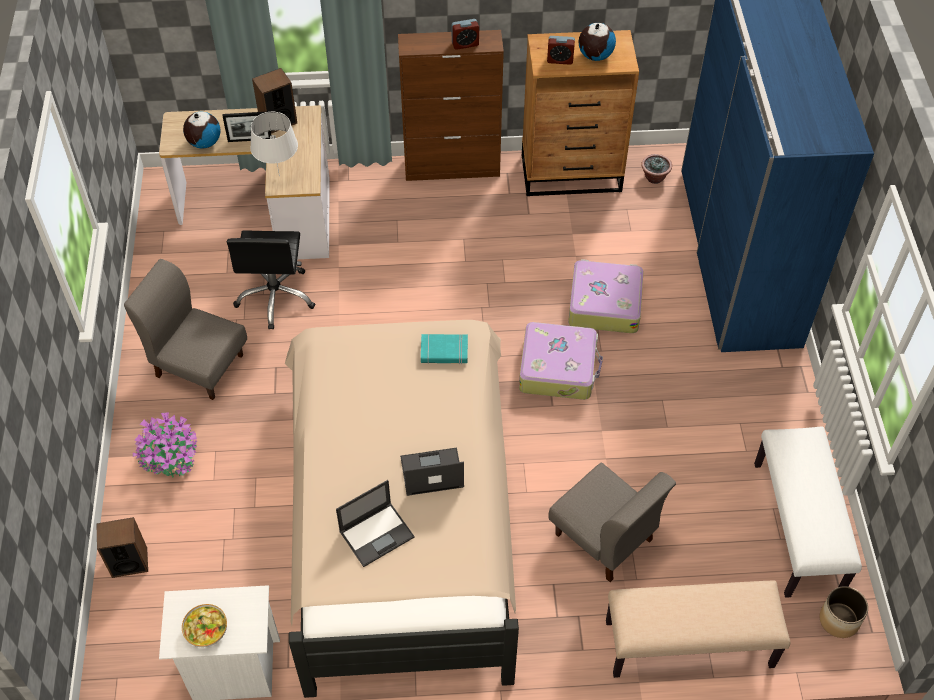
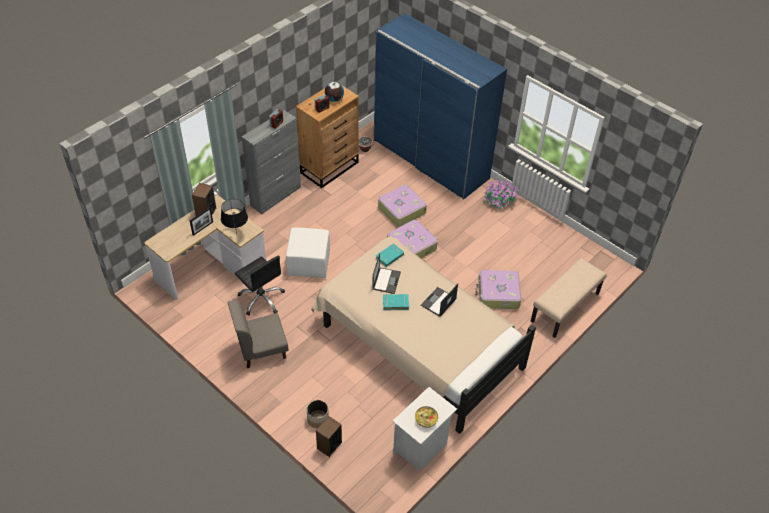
camera: 45 degrees left, 5 degrees down
(170, 458) = (296, 394): potted plant -> potted plant (499, 201)
(204, 143) = (182, 243): globe -> none
(279, 176) = (236, 234): white table lamp -> black table lamp
(370, 426) = (395, 303): none -> turquoise book
(377, 533) = (445, 338): laptop -> laptop (386, 280)
(388, 291) = (308, 263): none -> white ottoman
(452, 168) = (276, 196): brown cabinet -> grey cabinet
(604, 537) = (498, 294): grey chair -> suitcase
(798, 527) = (555, 242): white bench -> none
(839, 620) = (600, 263): planter -> planter (318, 419)

